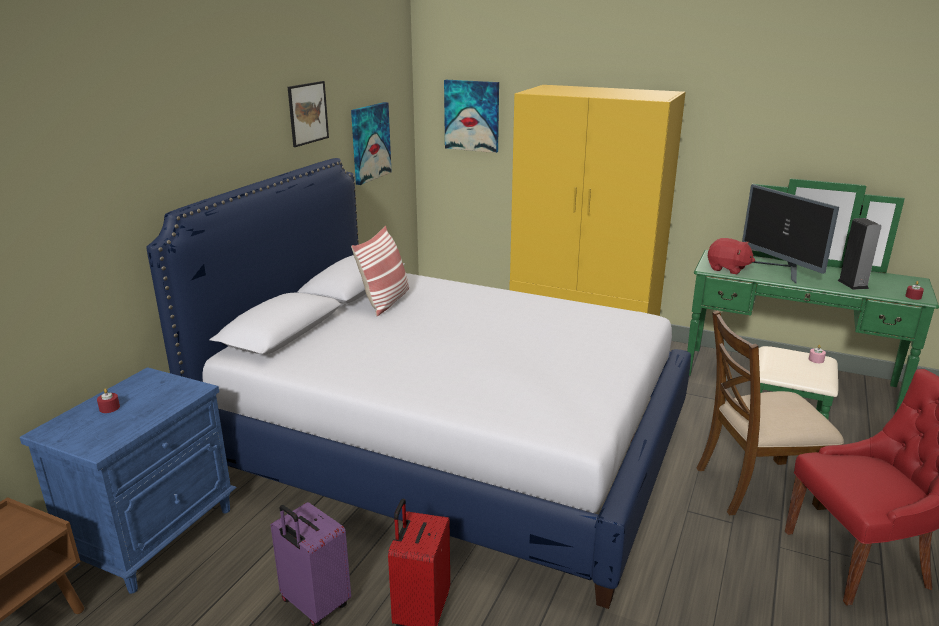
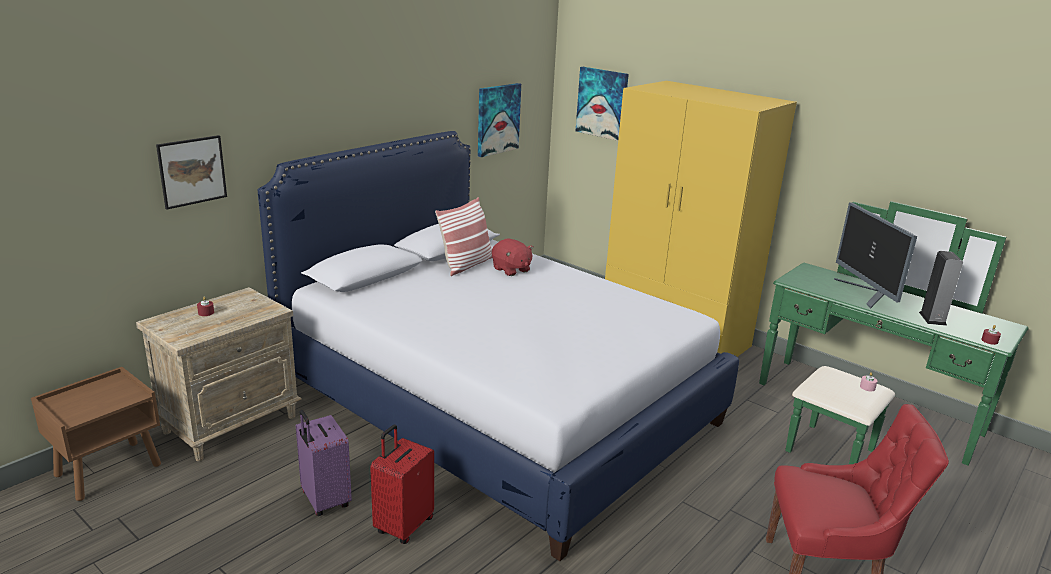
camera: 15 degrees right, 0 degrees up
(154, 535) = (231, 423): blue nightstand -> beige nightstand
(308, 113) = (431, 89): picture -> picture (192, 171)
(727, 269) = (810, 284): red plush toy -> red plush toy (511, 270)
(756, 486) = (764, 495): brown chair -> none

